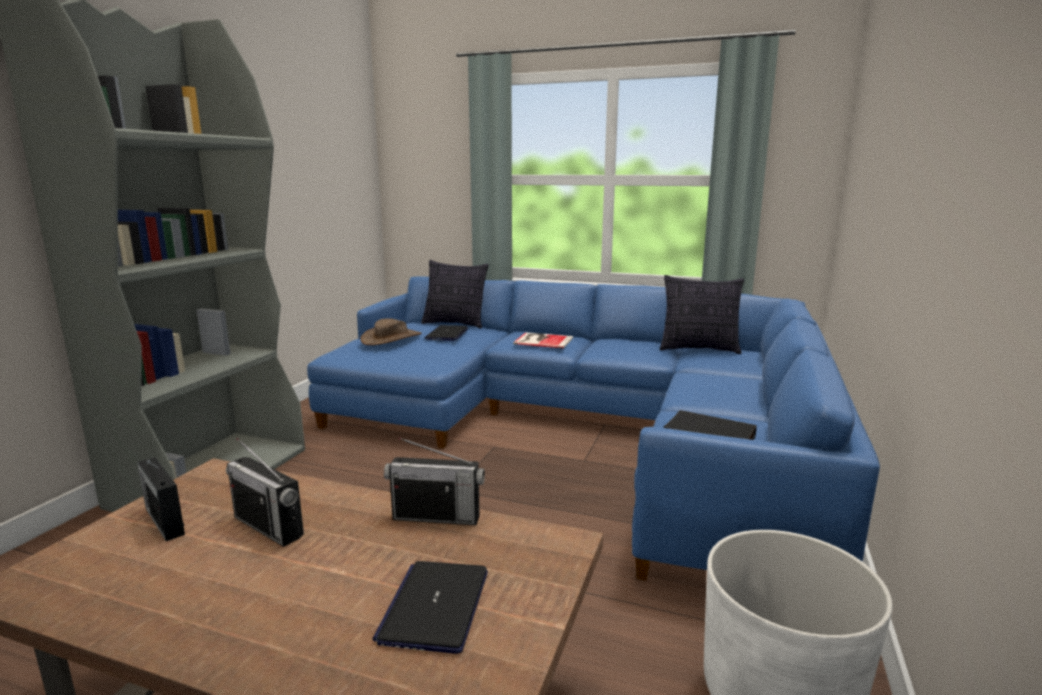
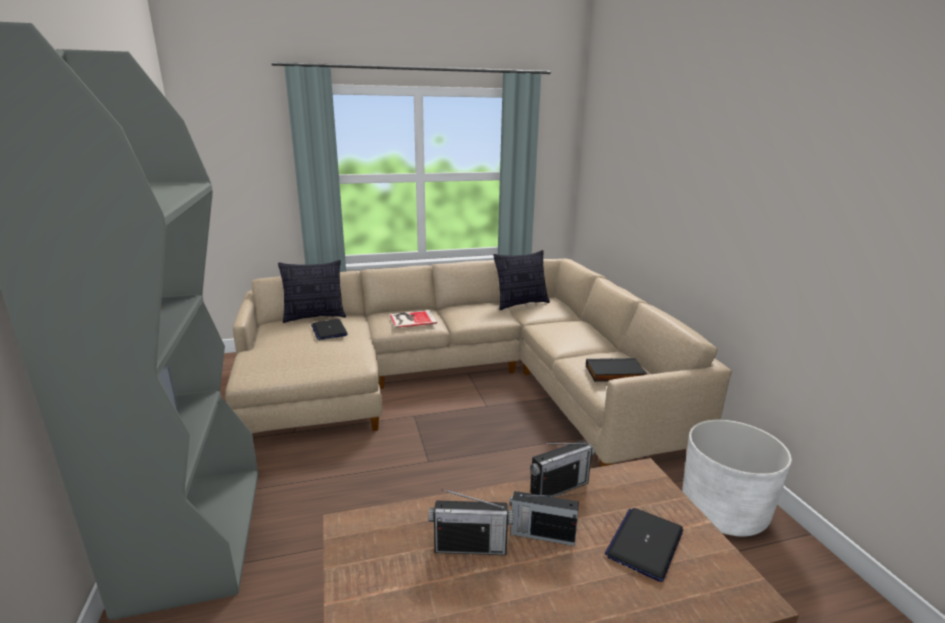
camera: 35 degrees left, 5 degrees up
(164, 520) = (384, 582): radio -> radio (541, 534)
(391, 338) = (285, 346): brown hat -> none
(435, 606) = (645, 543): laptop -> laptop turned 60 degrees clockwise
(586, 430) = (461, 381): blue sofa -> beige sofa

